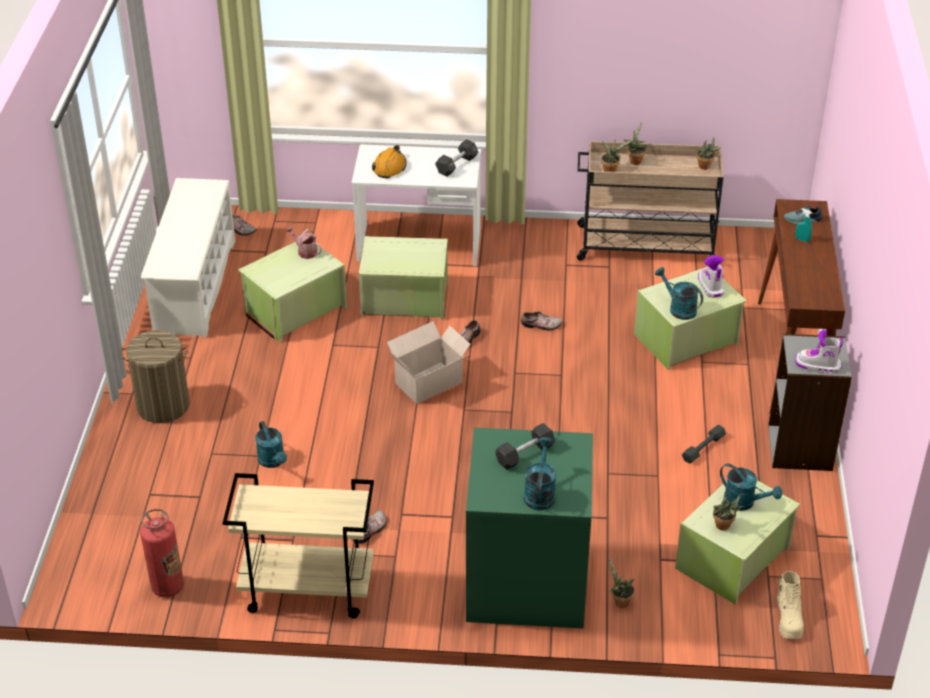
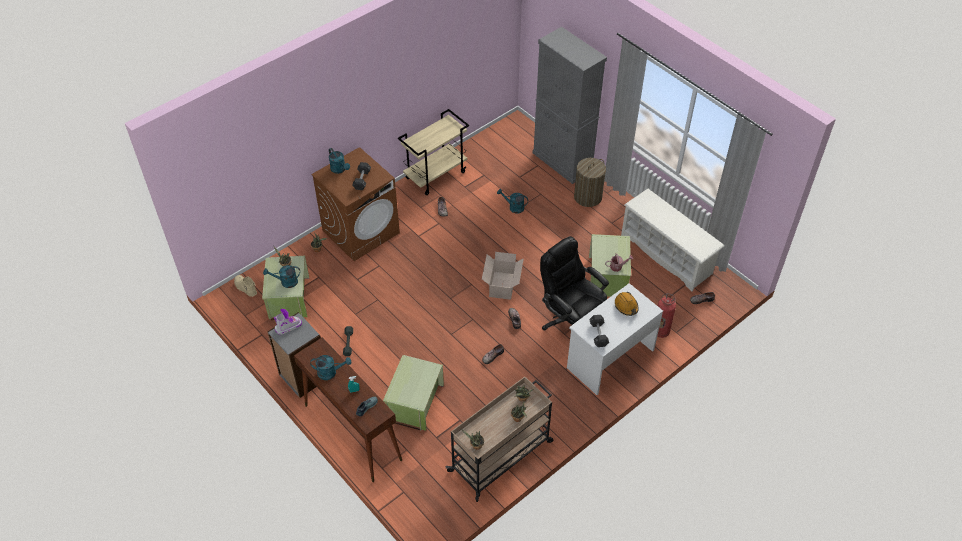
camera: 135 degrees right, 10 degrees up
(111, 474) = (562, 162): none -> grey cabinet
(167, 587) = (483, 144): fire extinguisher -> fire extinguisher (660, 331)
(405, 300) = (570, 320): green storage box -> black office chair
(525, 583) = (361, 231): green washing machine -> brown washing machine
(678, 308) = (410, 367): turquoise watering can -> turquoise watering can (330, 372)
(710, 286) = (409, 395): boot -> none

